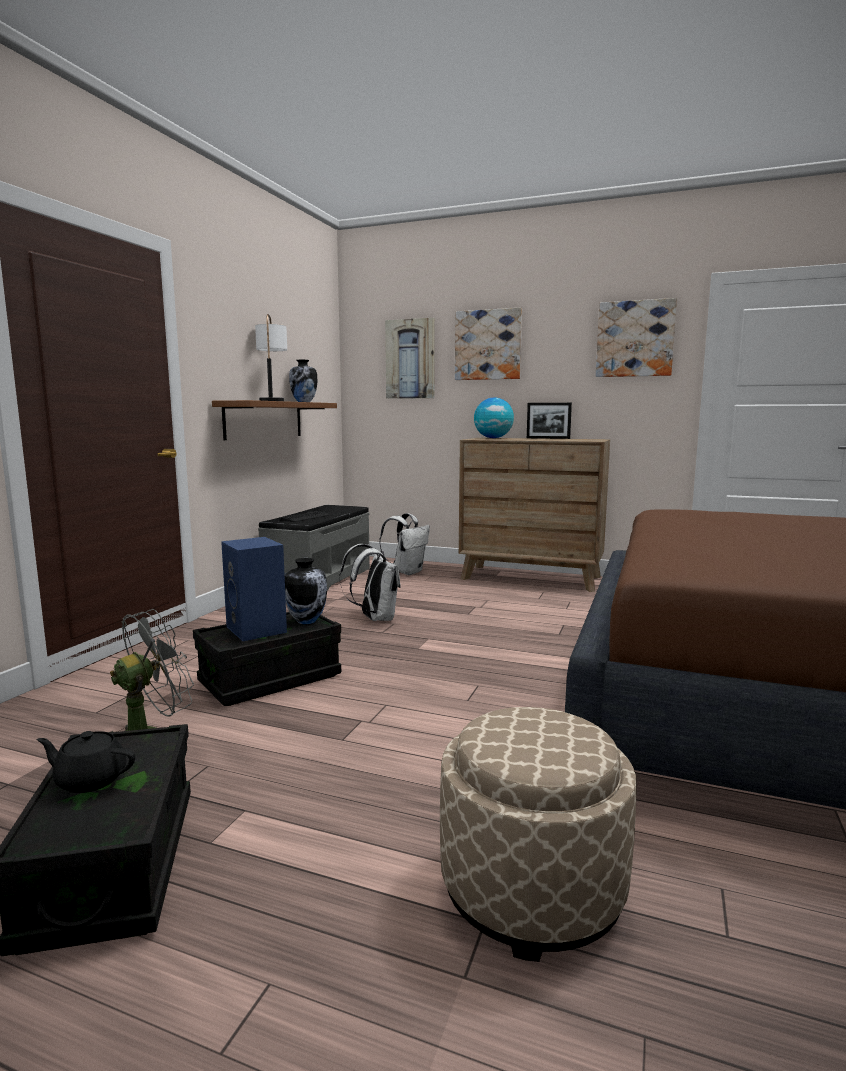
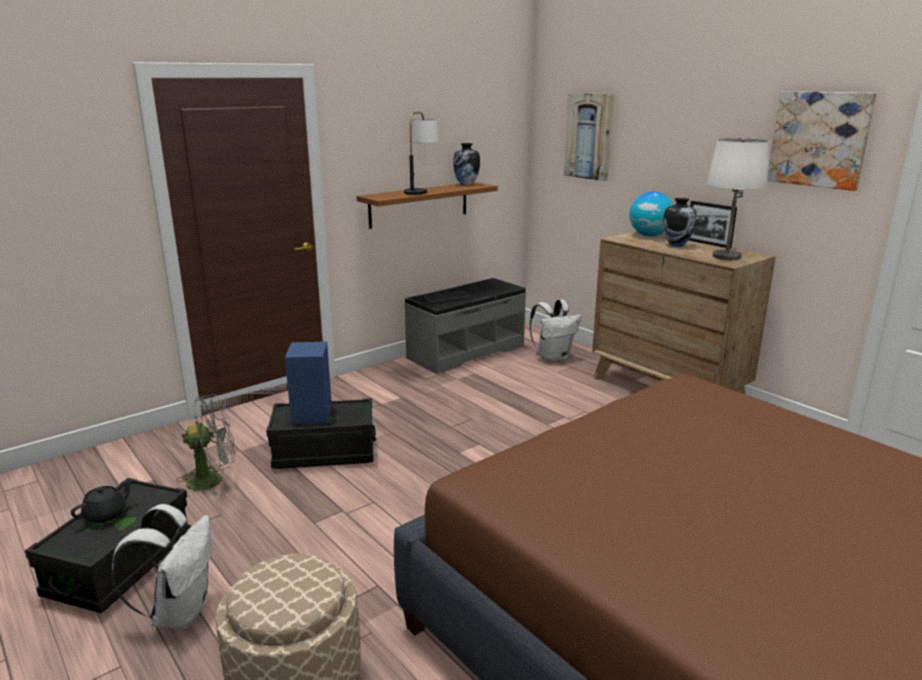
camera: 30 degrees right, 10 degrees up
(90, 780) = (106, 514): black teapot -> black teapot turned 90 degrees clockwise
(307, 621) = (356, 413): vase -> vase (677, 245)
(374, 618) = (462, 409): white backpack -> white backpack (180, 611)
(488, 345) = (662, 129): picture -> none
(581, 440) = (727, 257): none -> white table lamp

